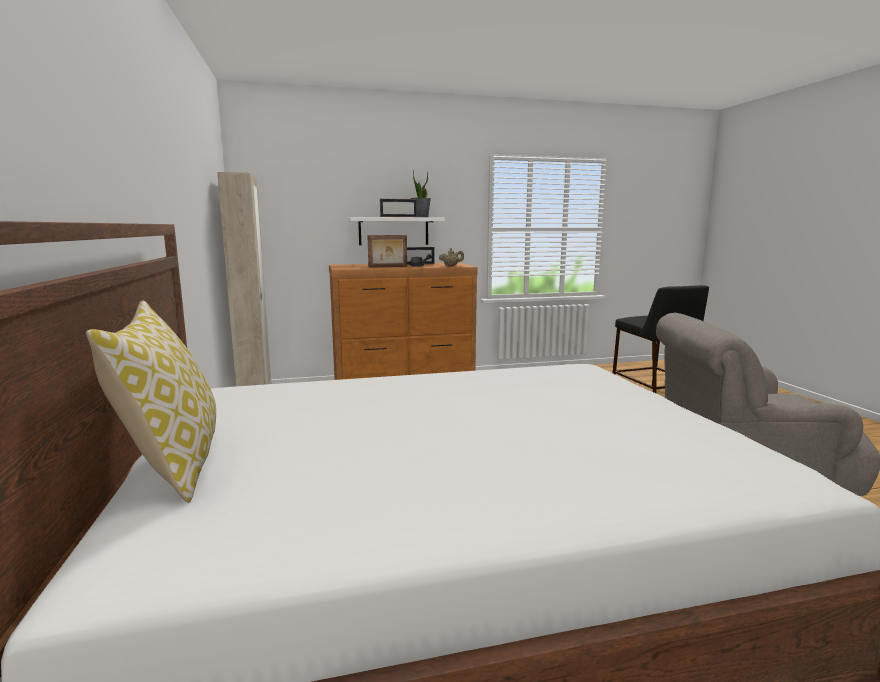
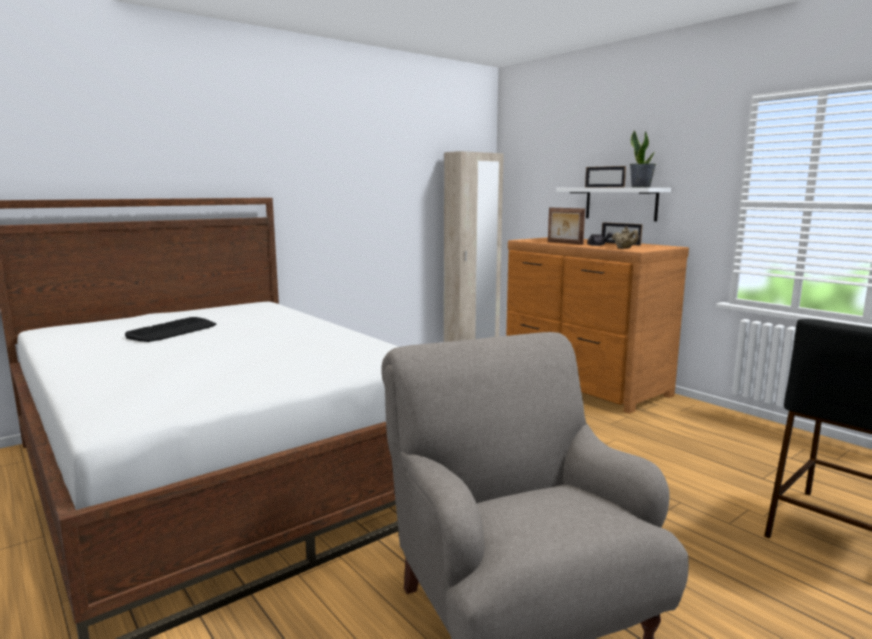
camera: 65 degrees right, 0 degrees up
(173, 465) = (147, 316): pillow -> none
(347, 446) = (173, 331): none -> keyboard

